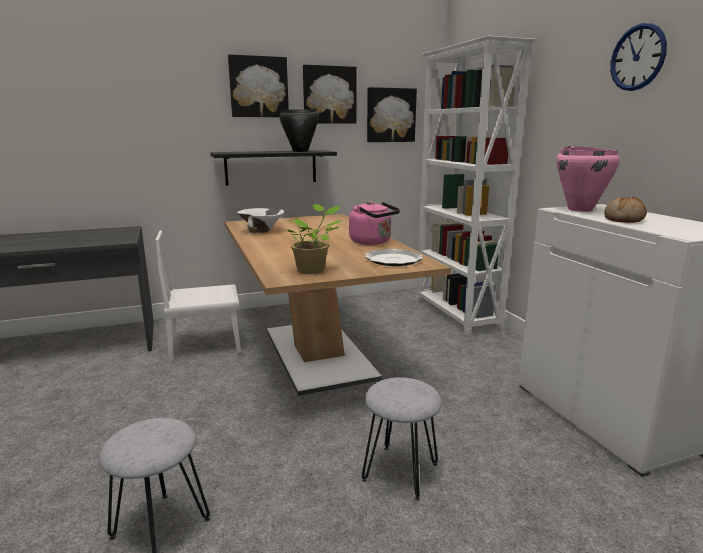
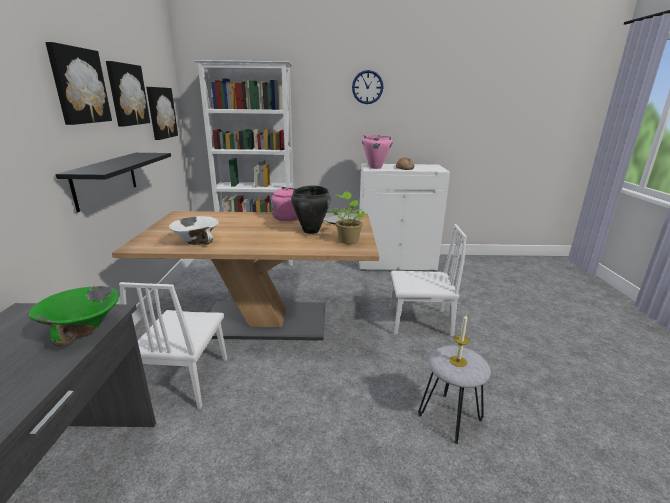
camera: 70 degrees left, 5 degrees up
(99, 241) = (84, 330): none -> green bowl
(143, 436) = (458, 361): none -> candle
(300, 151) = (142, 157): black cooking pot -> black cooking pot (311, 231)
(400, 472) = (419, 322): grey stool -> white chair

